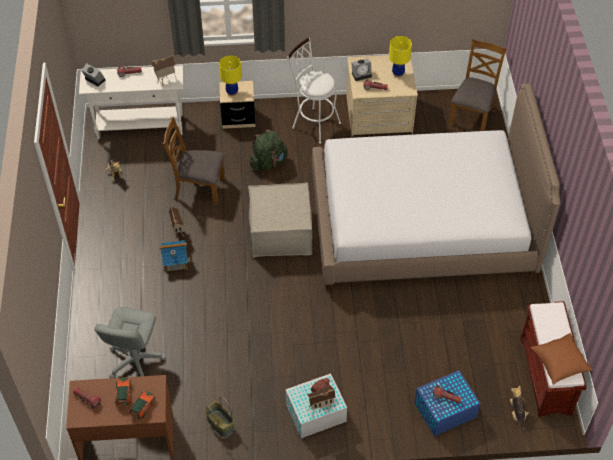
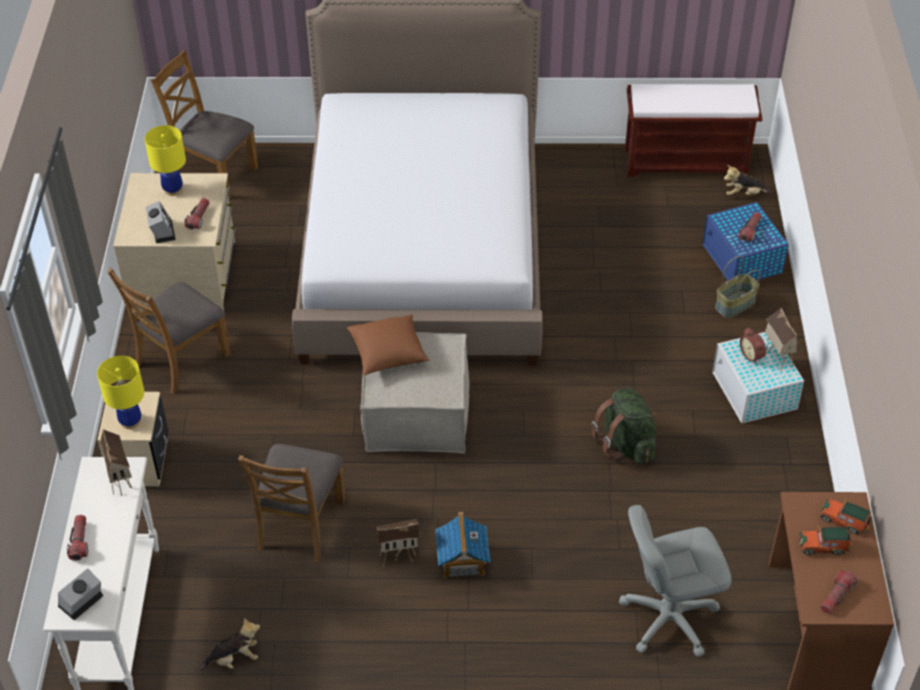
camera: 85 degrees left, 5 degrees down
(135, 361) = (669, 617): grey office chair -> grey office chair turned 150 degrees clockwise
(219, 424) = (780, 504): basket -> basket (735, 305)
(268, 163) = (259, 423): green backpack -> green backpack (626, 444)
(313, 123) = (181, 359): white stool -> brown chair
(559, 363) = (726, 99): brown pillow -> brown pillow (388, 354)

